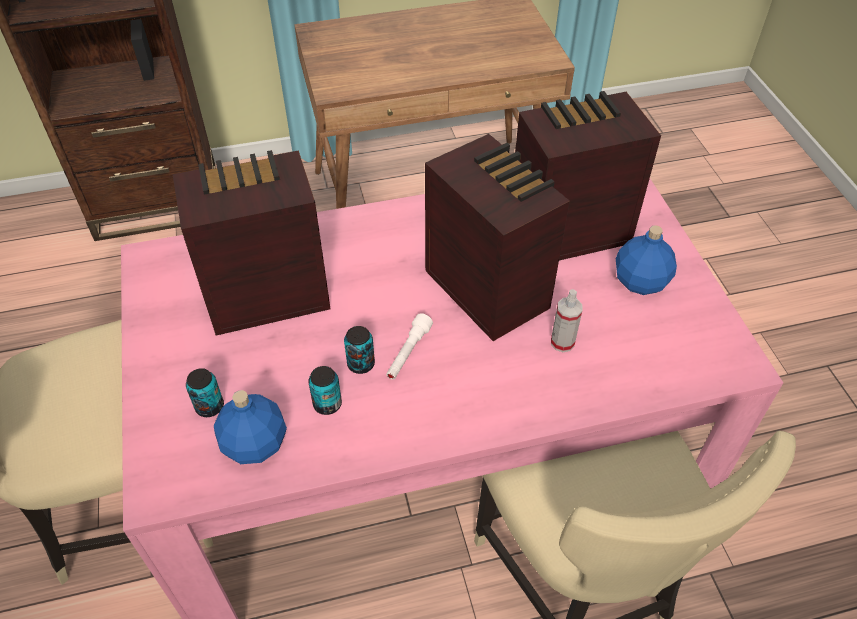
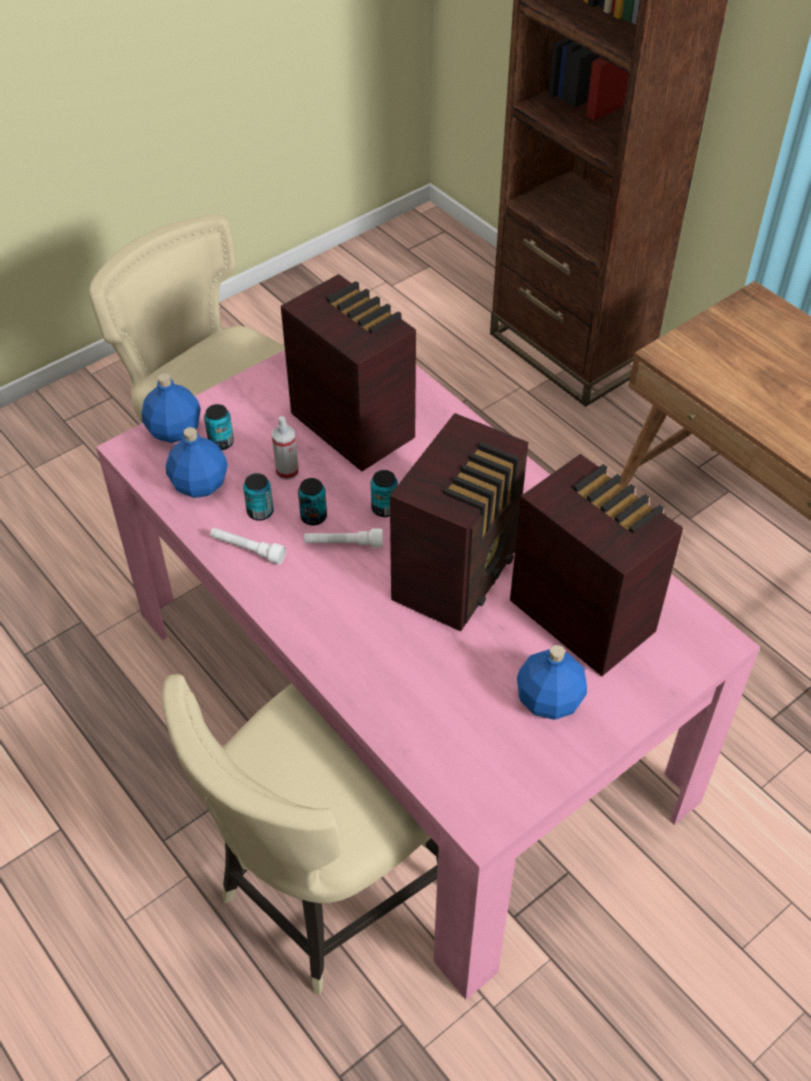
camera: 65 degrees right, 0 degrees up
(159, 442) = (174, 430): none -> blue bottle
(370, 431) = (247, 550): none -> white flashlight
(384, 310) = (384, 508): none -> can
(562, 342) = (422, 655): spray bottle -> spray bottle (287, 471)

